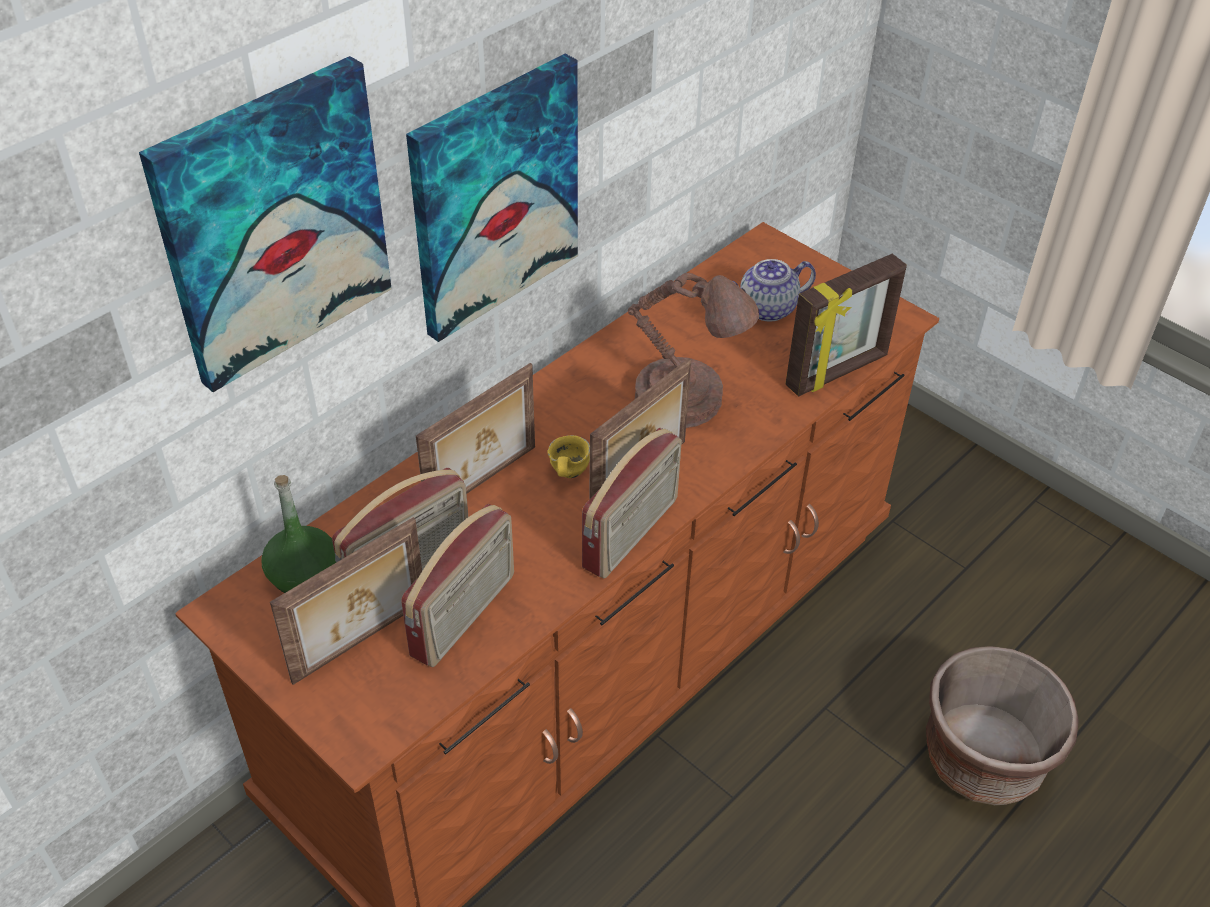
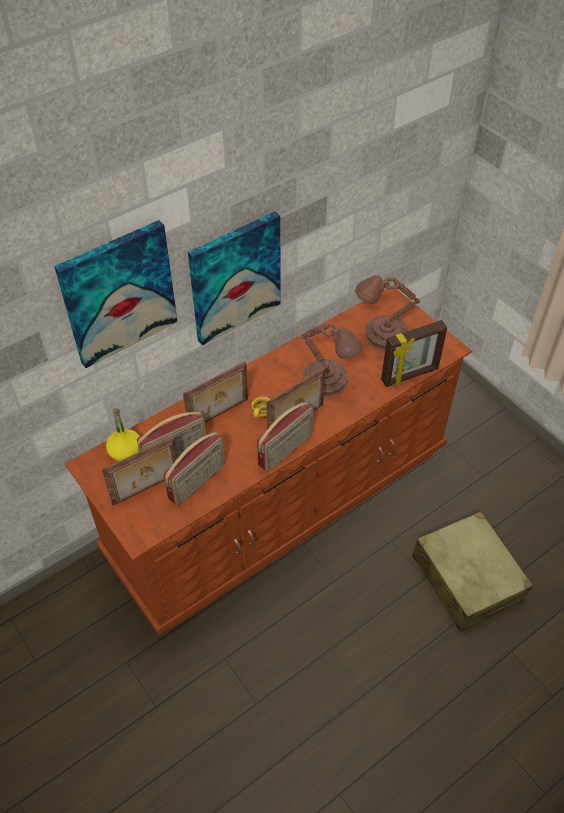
camera: 10 degrees right, 5 degrees up
(303, 575) = (125, 452): green bottle -> yellow bottle
(767, 309) = (382, 336): teapot -> brown table lamp
(982, 759) = (466, 578): brown planter -> beige suitcase

